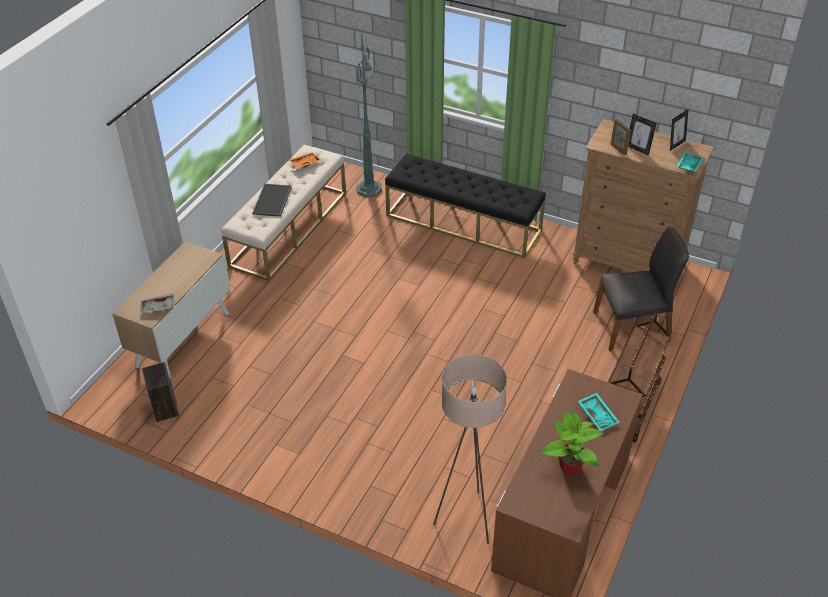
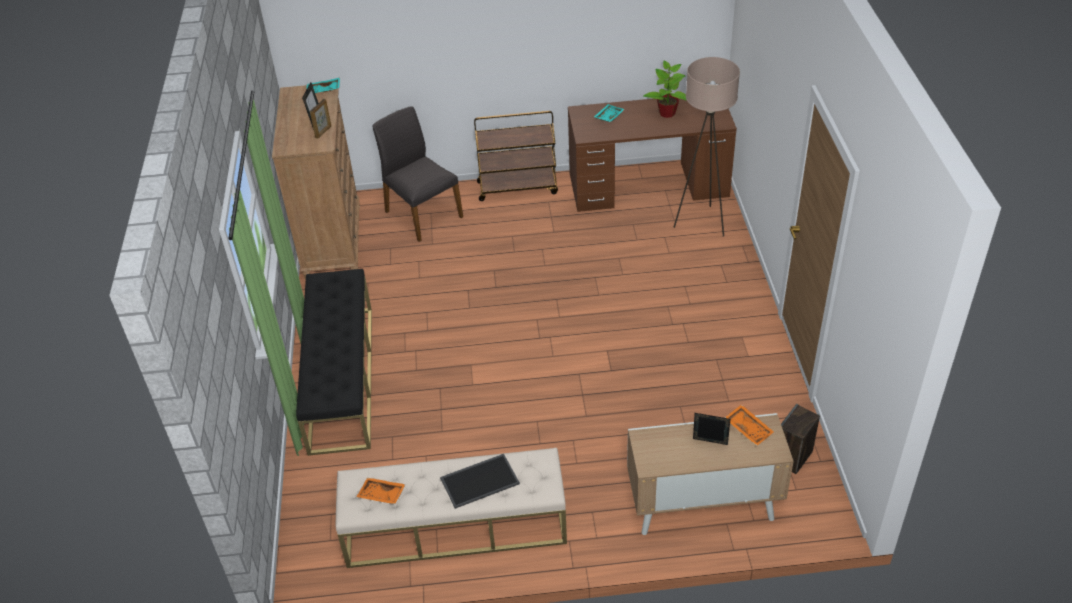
camera: 120 degrees left, 0 degrees up
(158, 307) = (749, 428): grey tray -> orange tray
(369, 188) = (323, 493): green floor lamp -> none
(676, 145) = (292, 105): picture frame -> picture frame (709, 444)

